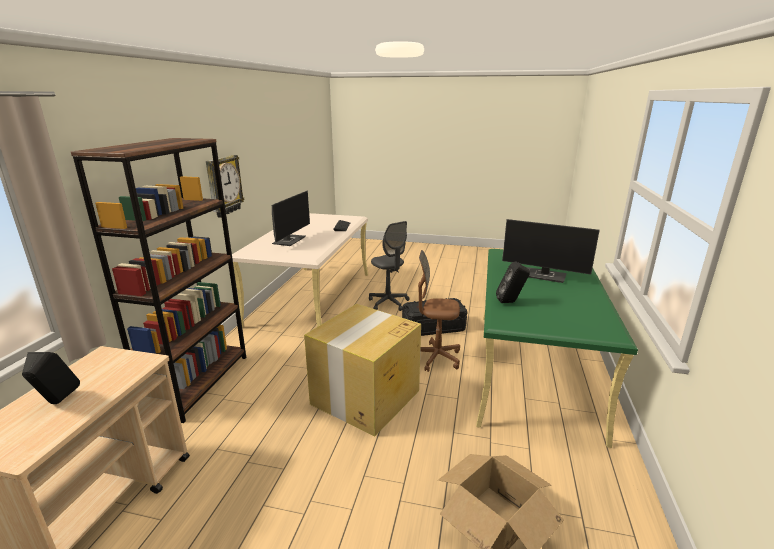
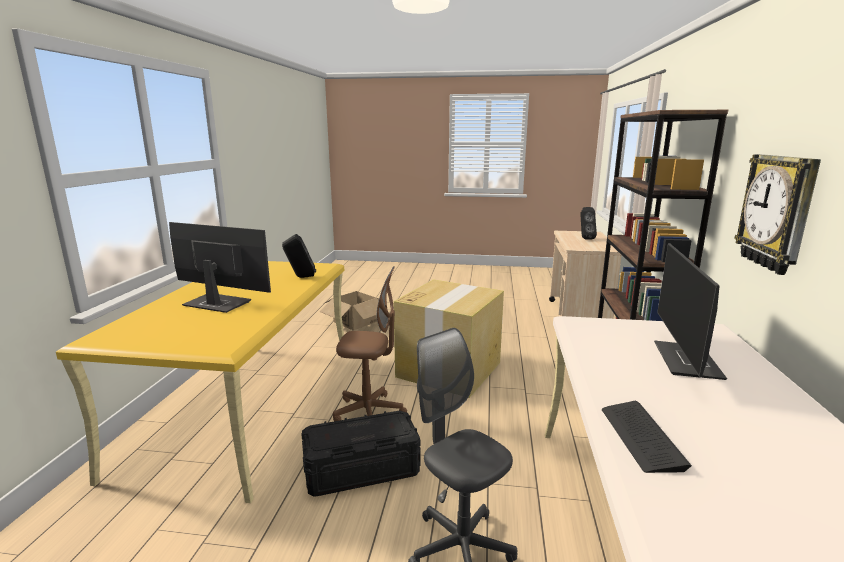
camera: 175 degrees right, 5 degrees down
(533, 369) = (248, 405): green desk -> yellow desk

